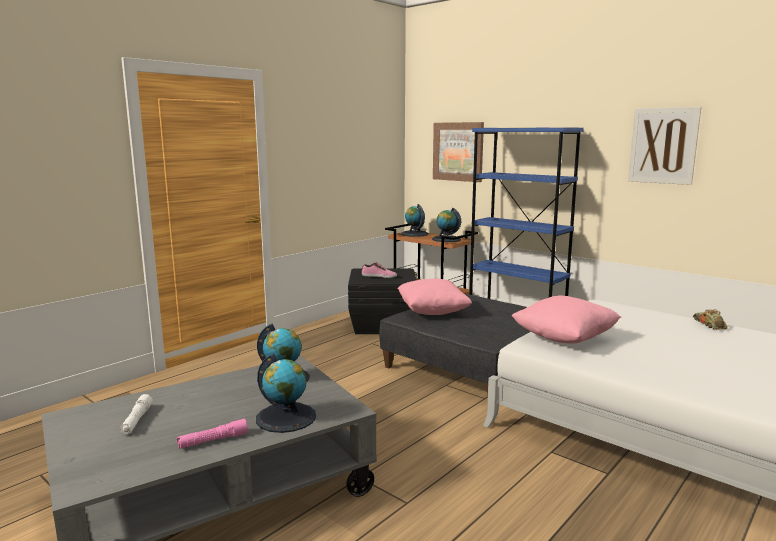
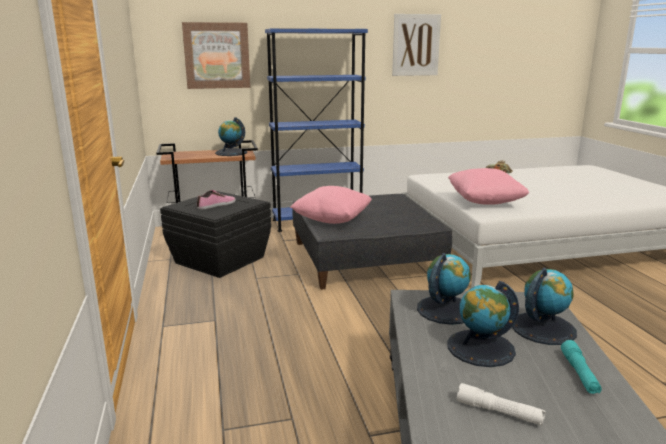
camera: 55 degrees left, 5 degrees up
(213, 441) = (579, 373): pink flashlight -> turquoise flashlight
(414, 234) = (183, 154): globe -> globe (480, 348)

